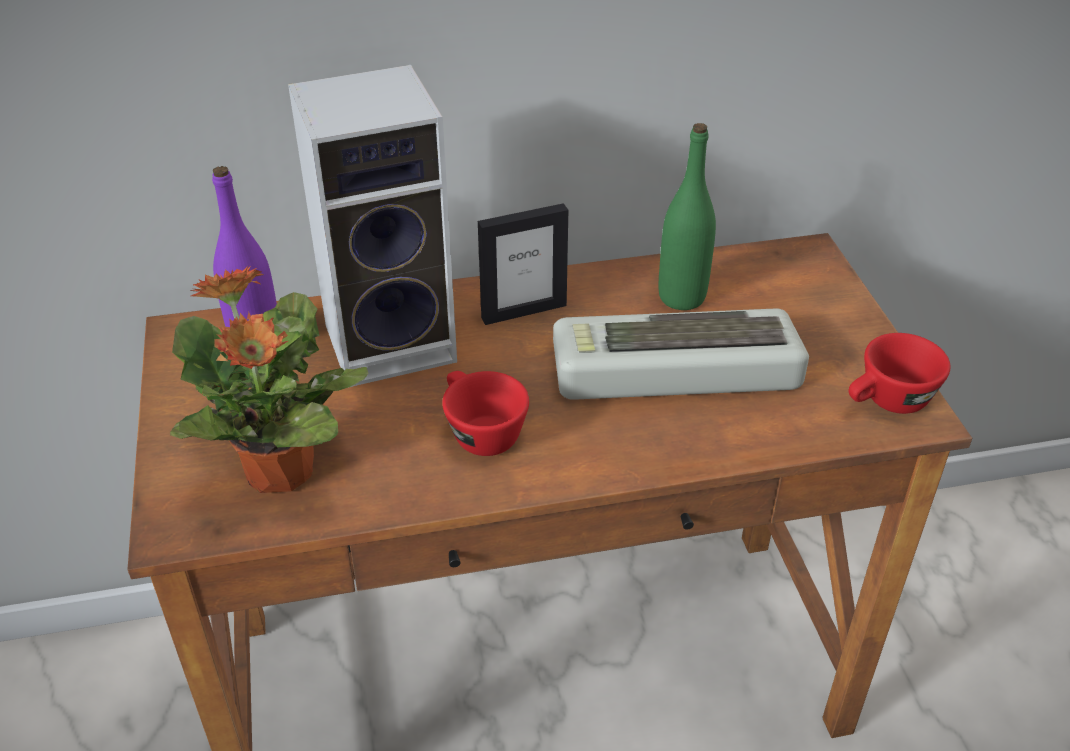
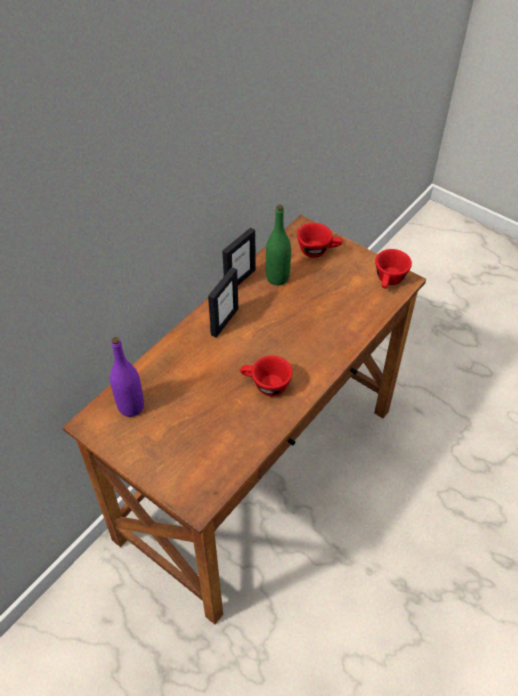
camera: 40 degrees left, 10 degrees up
(280, 473) = (211, 454): potted plant -> none
(394, 340) = (187, 367): speaker -> none
(615, 270) = (239, 280): none -> picture frame
(673, 371) = (307, 313): keyboard -> none
(800, 294) = (318, 250): none -> red cup

